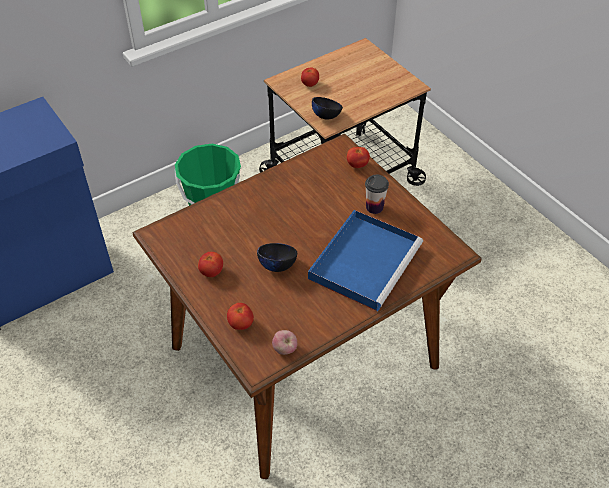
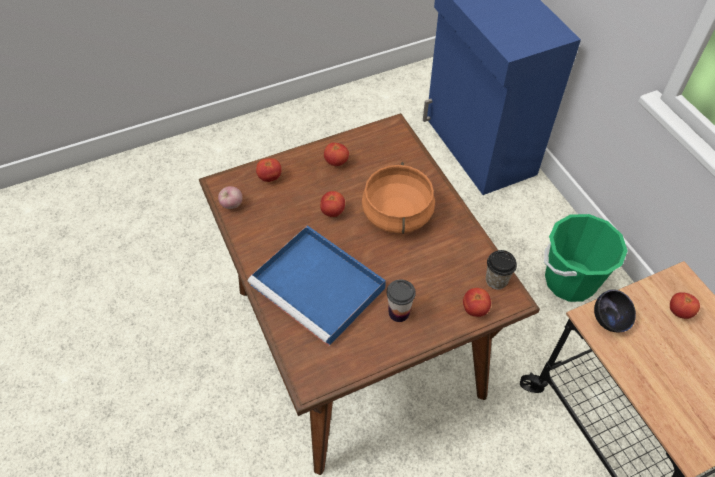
camera: 100 degrees right, 5 degrees up
(271, 218) = (398, 214): none -> orange cooking pot
(277, 265) = (332, 211): black bowl -> tomato
(326, 154) = (496, 280): none -> cup

